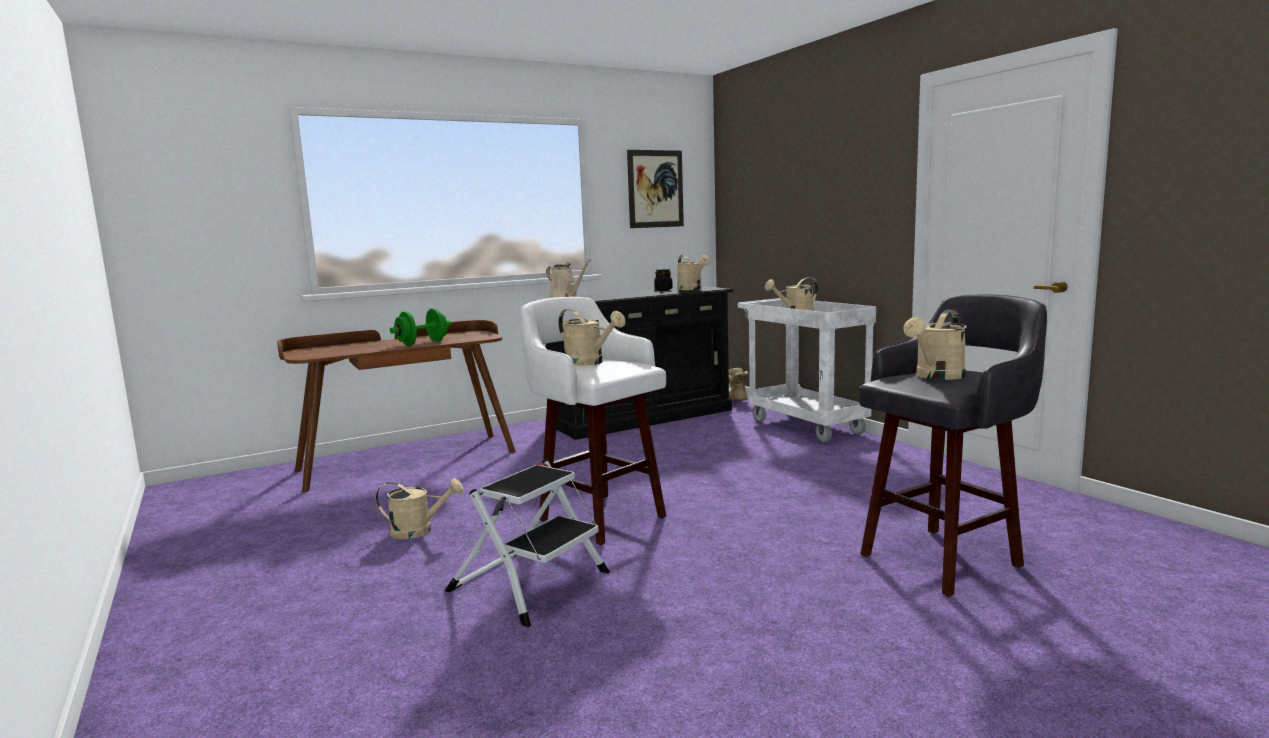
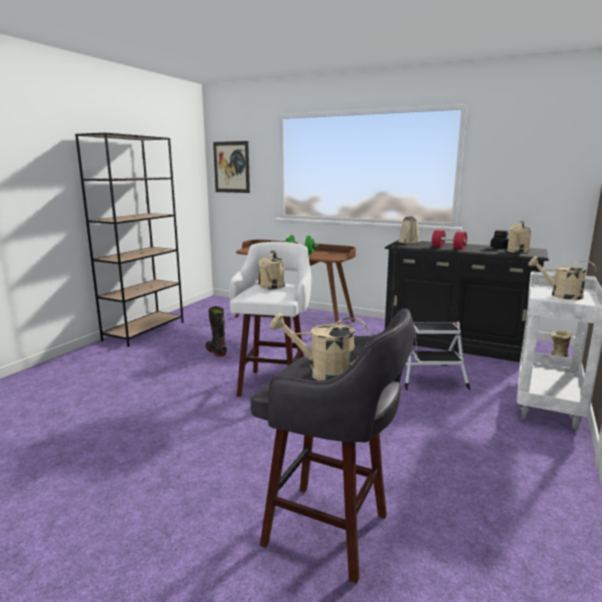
camera: 55 degrees right, 5 degrees up
(175, 573) = (144, 331): none -> beige bookcase
(419, 531) = (216, 352): beige watering can -> black boot
(528, 583) = (179, 394): step ladder -> step ladder (429, 377)
(628, 295) = (448, 247): none -> red dumbbell
(655, 189) = (530, 160): picture -> picture (231, 167)

